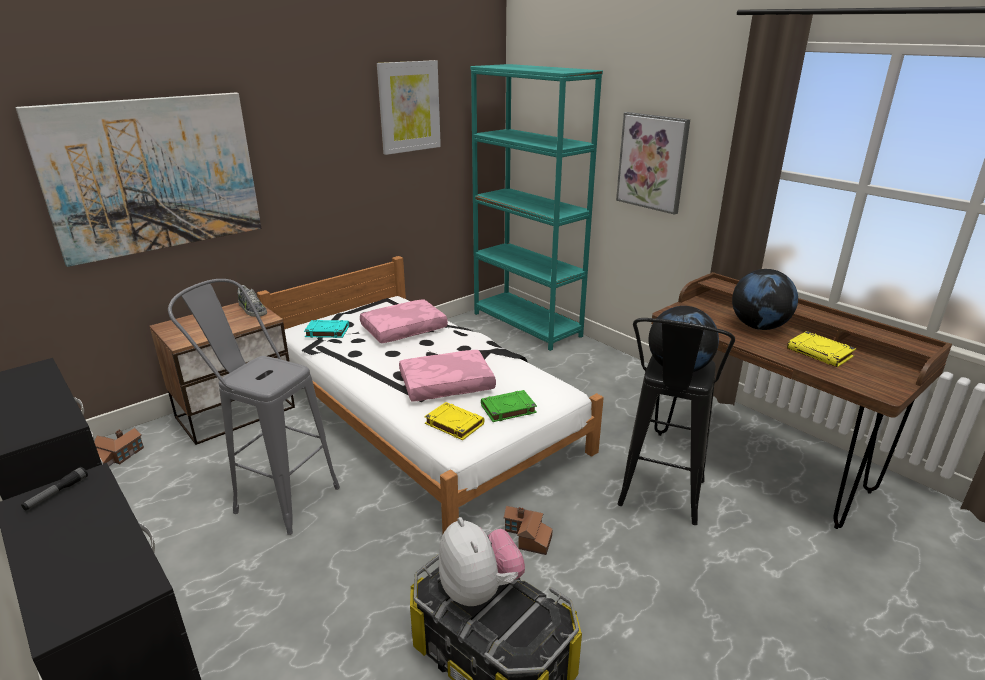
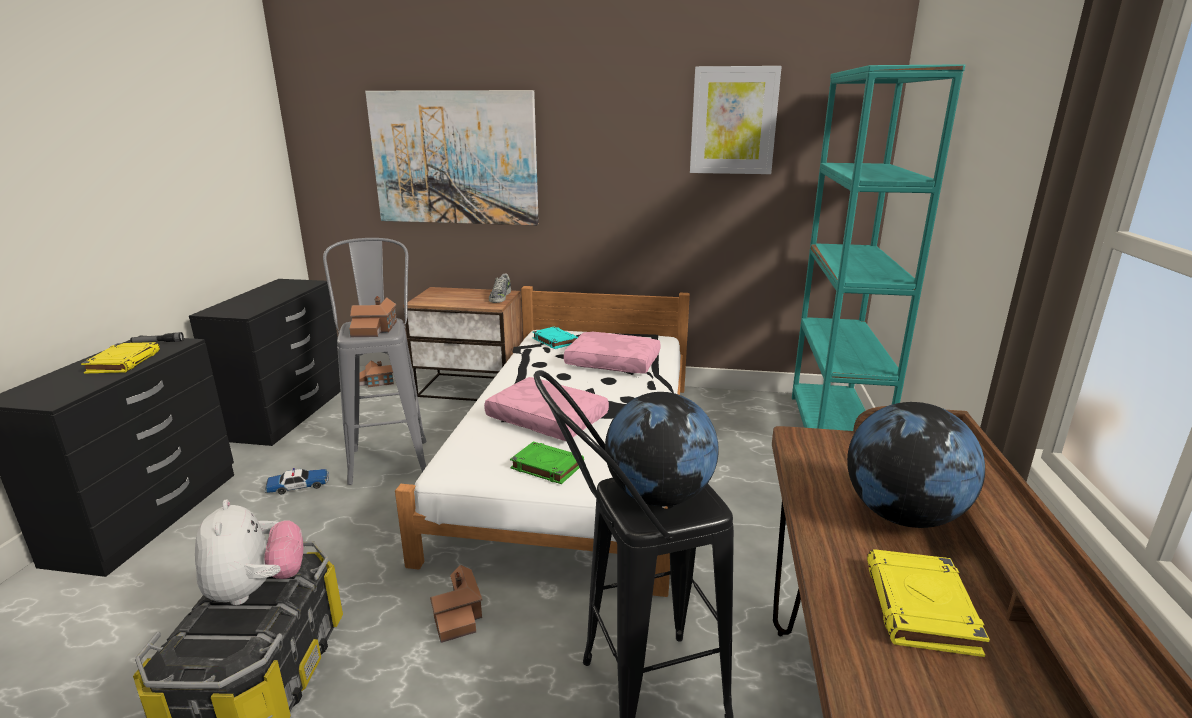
camera: 50 degrees right, 5 degrees down
(244, 566) = (298, 486): none -> toy car
(269, 372) = (375, 329): none -> toy house
(453, 424) = (482, 451): yellow book -> yellow book (124, 362)
(479, 590) = (256, 589): plush toy -> plush toy turned 45 degrees counterclockwise
(652, 162) = (986, 212): picture -> none

